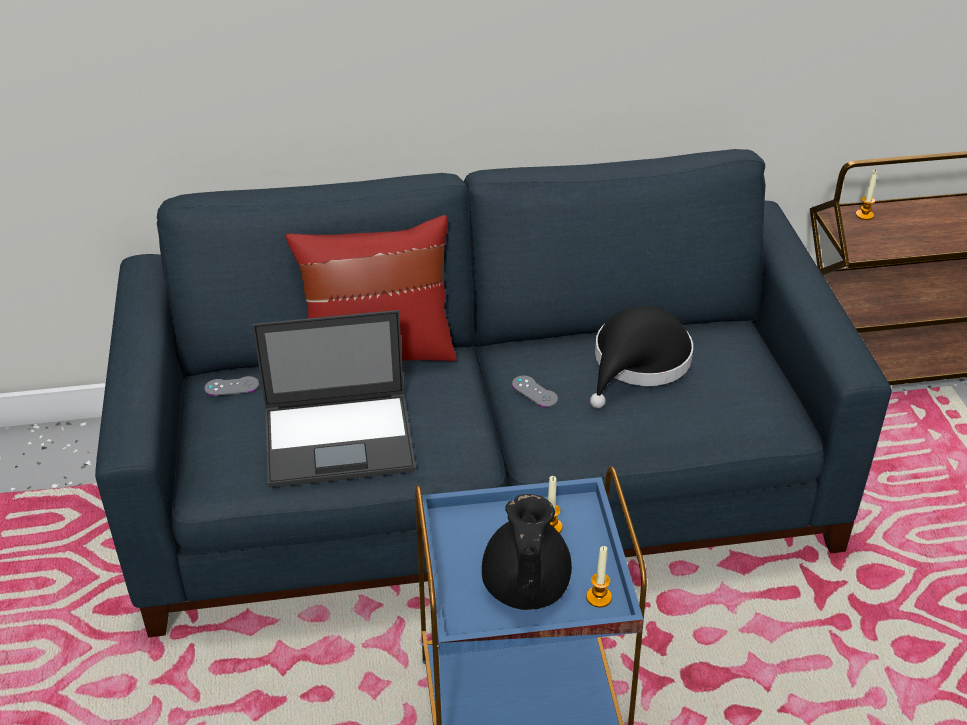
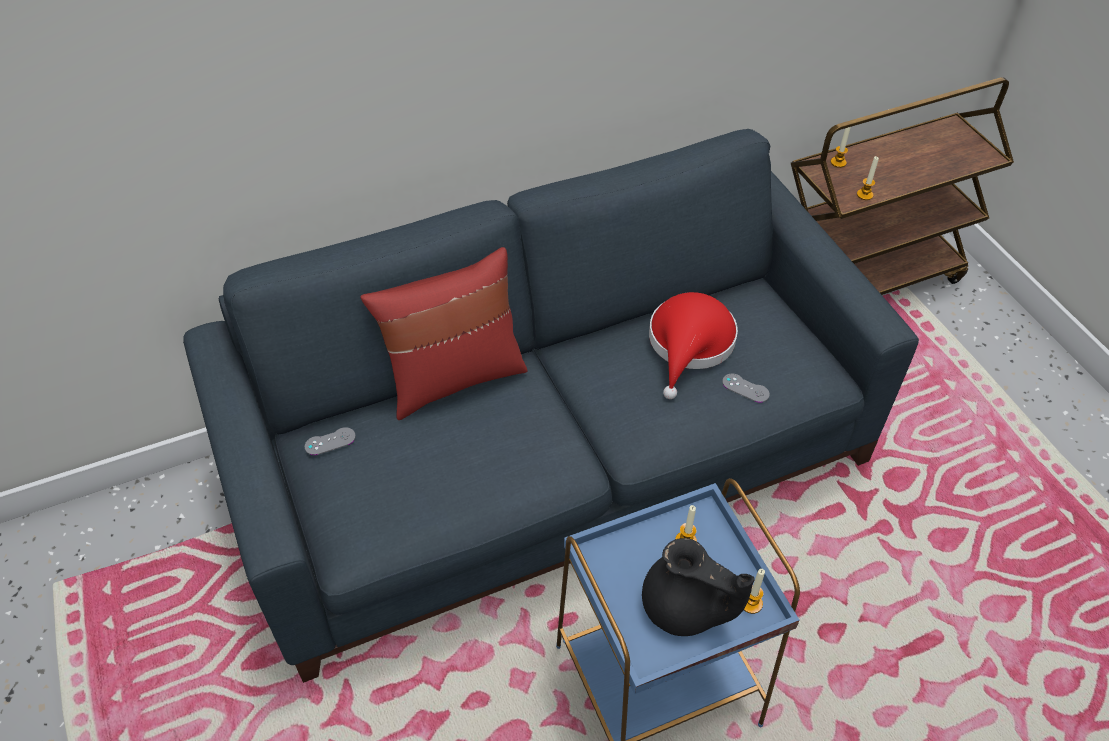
camera: 15 degrees left, 10 degrees up
(341, 439) = (454, 478): laptop -> none
(524, 587) = (685, 608): black teapot -> black teapot turned 45 degrees counterclockwise
(534, 391) = (610, 392): grey game controller -> grey game controller (745, 388)
(638, 363) = (689, 345): black hat -> red hat
(883, 248) = (864, 195): none -> candle

